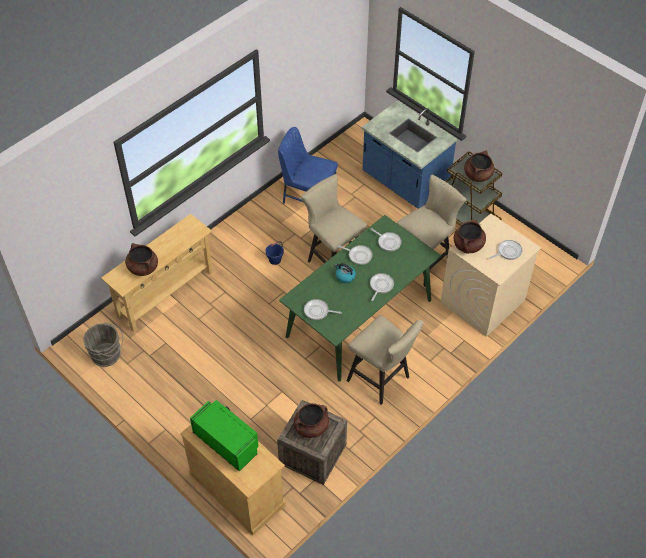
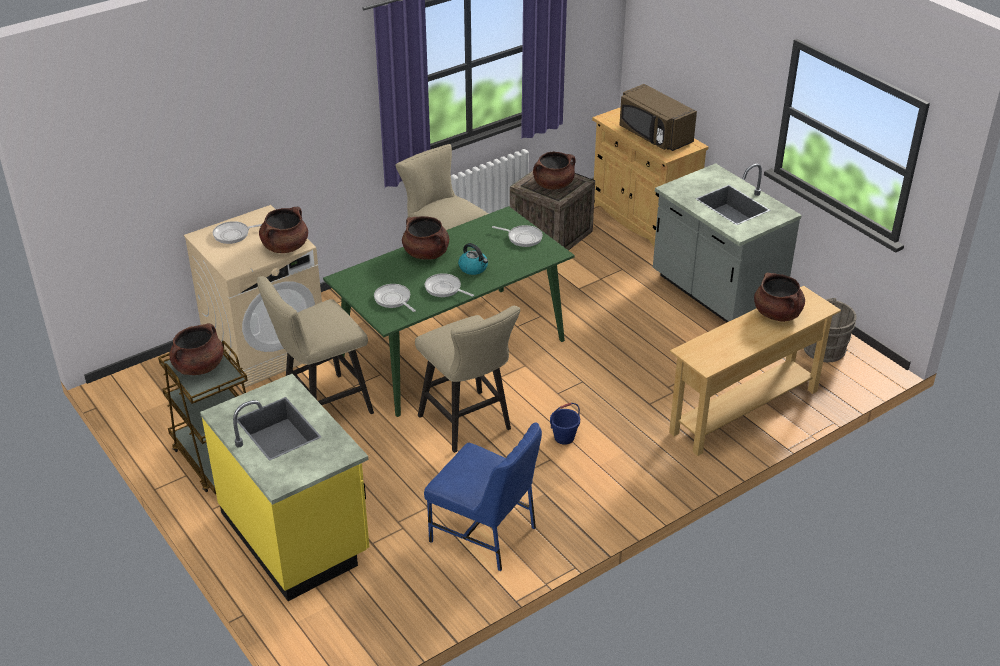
camera: 170 degrees left, 15 degrees down
(178, 400) = (715, 294): none -> grey counter
(227, 442) = (654, 135): green microwave -> brown microwave
(380, 286) = (426, 253): frying pan -> brown cooking pot
(404, 183) = (296, 534): blue counter -> yellow counter

